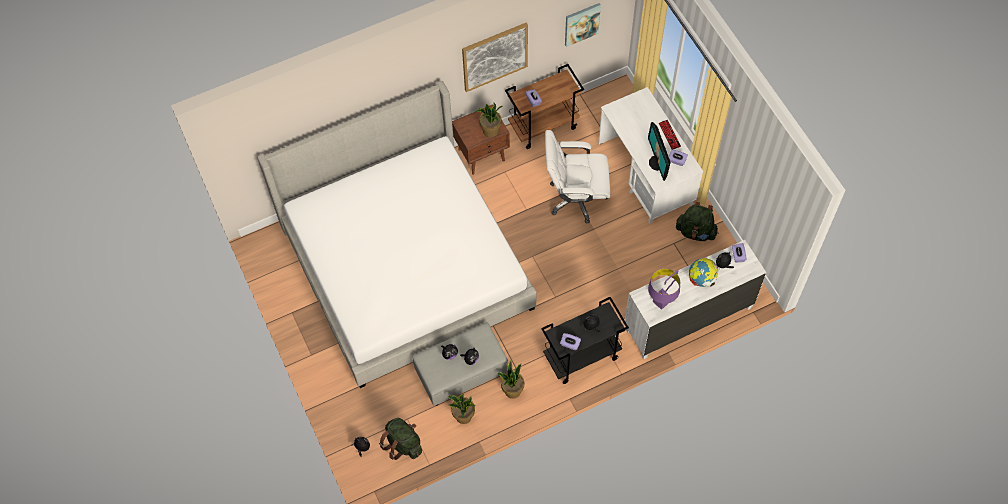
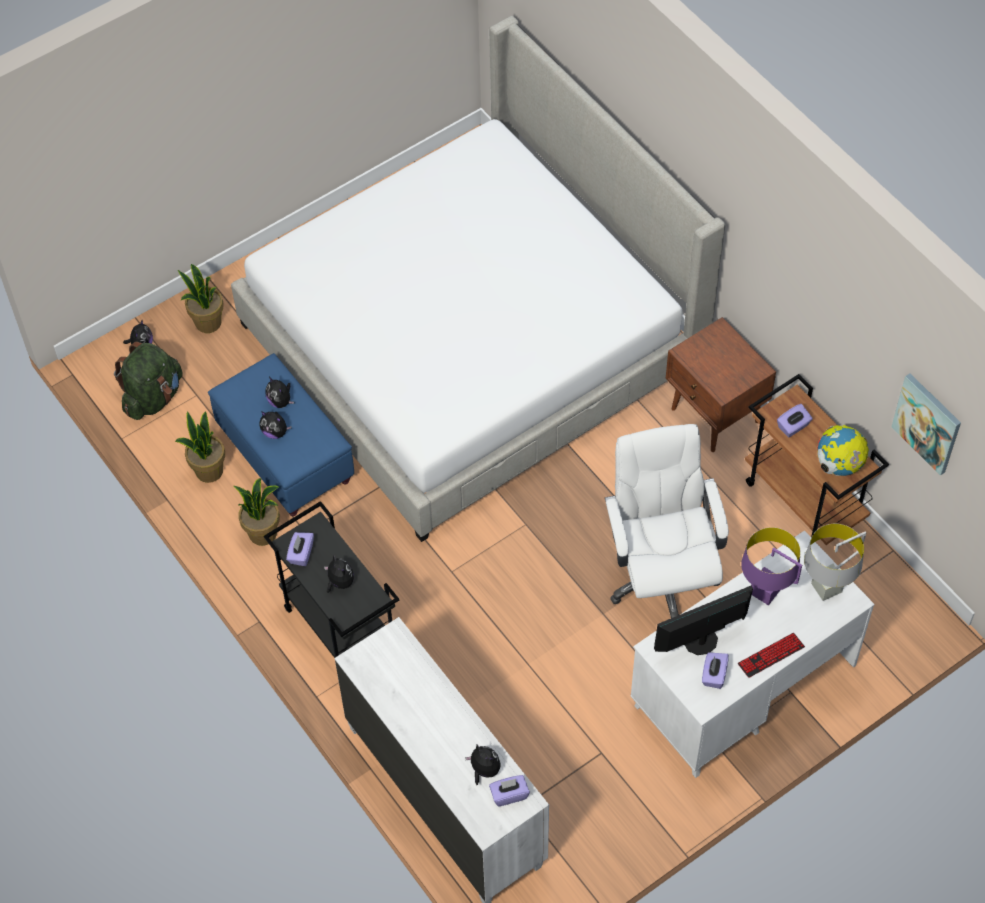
camera: 80 degrees right, 5 degrees down
(462, 373) = (286, 456): grey ottoman -> blue ottoman
(490, 131) = (717, 377): potted plant -> potted plant (207, 323)
(495, 56) = (803, 294): picture -> none
(636, 104) = (826, 589): none -> grey table lamp
(661, 302) = (387, 672): purple table lamp -> purple table lamp (765, 593)
(696, 232) = (635, 790): green backpack -> none
(701, 279) = (446, 735): globe -> globe (838, 465)

